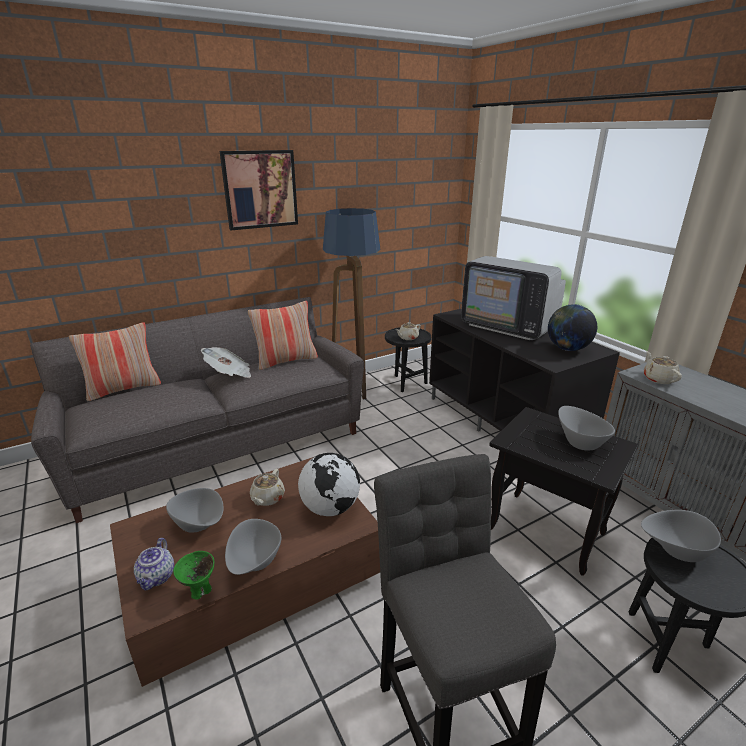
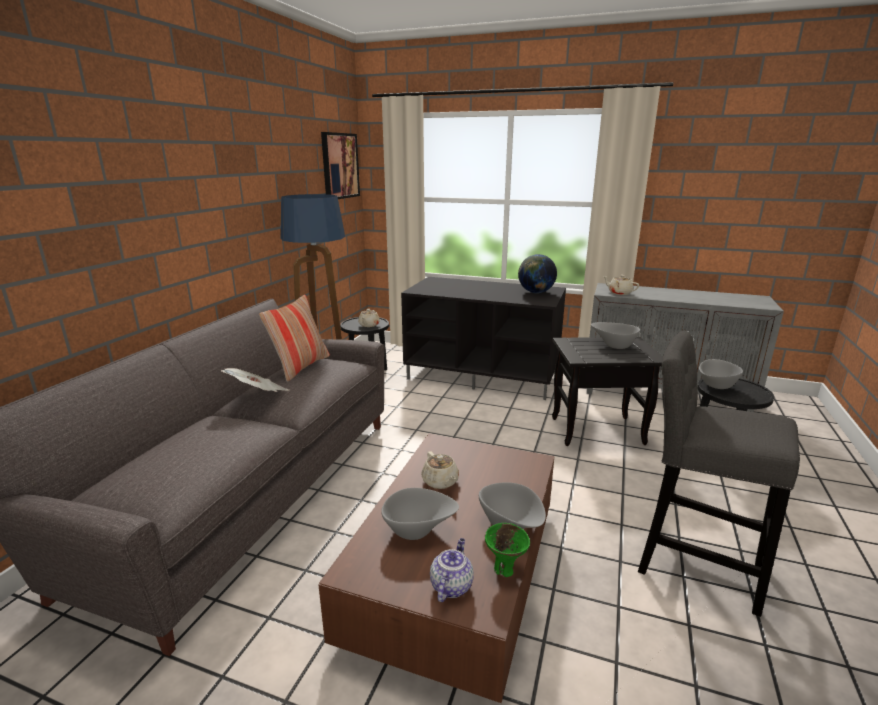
camera: 40 degrees left, 5 degrees down
(124, 389) = (131, 454): pillow -> none
(157, 578) = (451, 585): teapot -> teapot turned 120 degrees counterclockwise
(260, 189) = (213, 173): picture -> picture (339, 166)
(330, 508) = (500, 463): globe -> none
(508, 326) = (472, 288): television -> none

